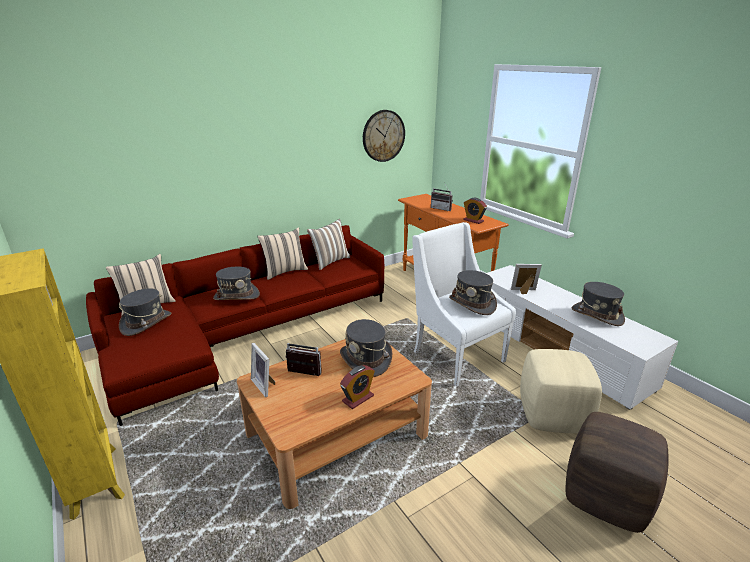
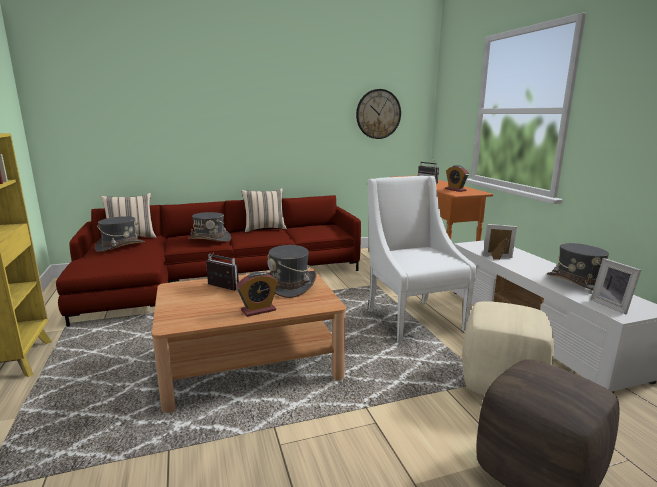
camera: 15 degrees right, 10 degrees down
(265, 385) = (180, 291): picture frame -> picture frame (612, 305)
(330, 261) = (311, 226): pillow -> none
(472, 304) = (427, 256): grey hat -> none

